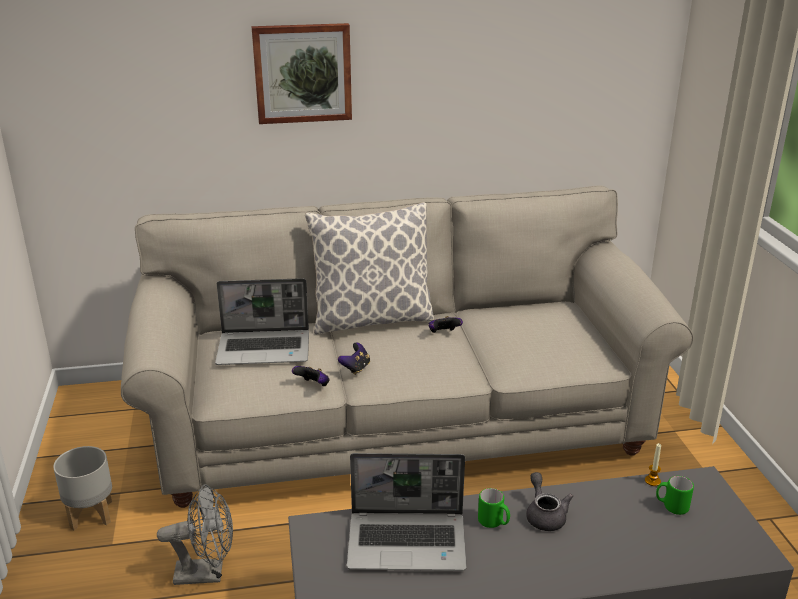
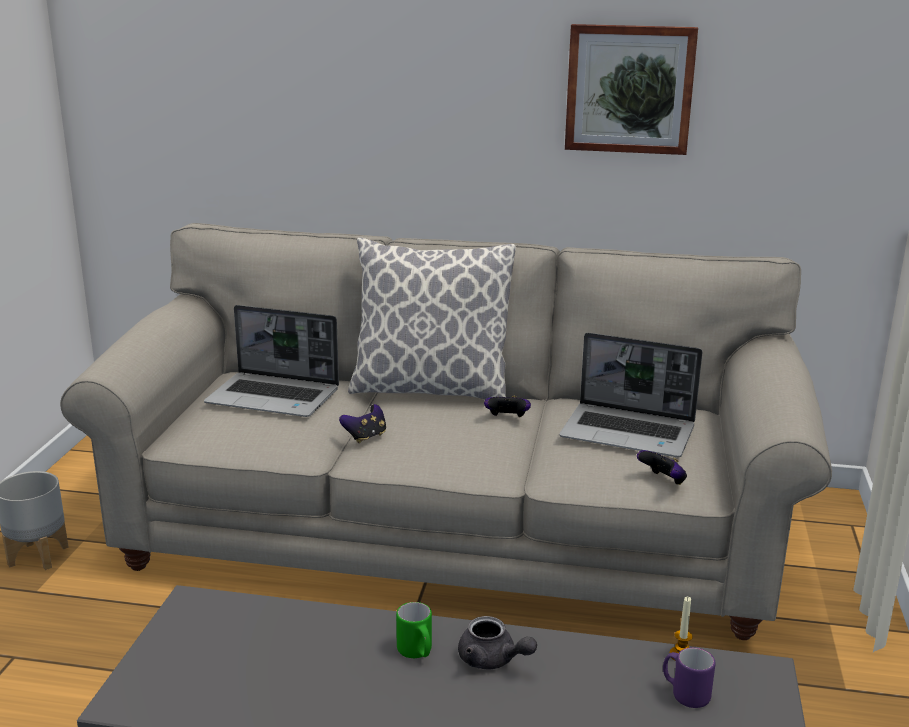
camera: 20 degrees right, 5 degrees down
(207, 573) = (110, 647): grey fan -> none
(302, 73) = (393, 69): picture -> picture (629, 89)
(313, 385) = (296, 444): game controller -> game controller (663, 481)
(408, 542) = (290, 648): laptop -> laptop (629, 433)
(544, 515) = (492, 660): grey teapot -> grey teapot turned 120 degrees clockwise
(671, 506) = (684, 694): green mug -> purple mug

